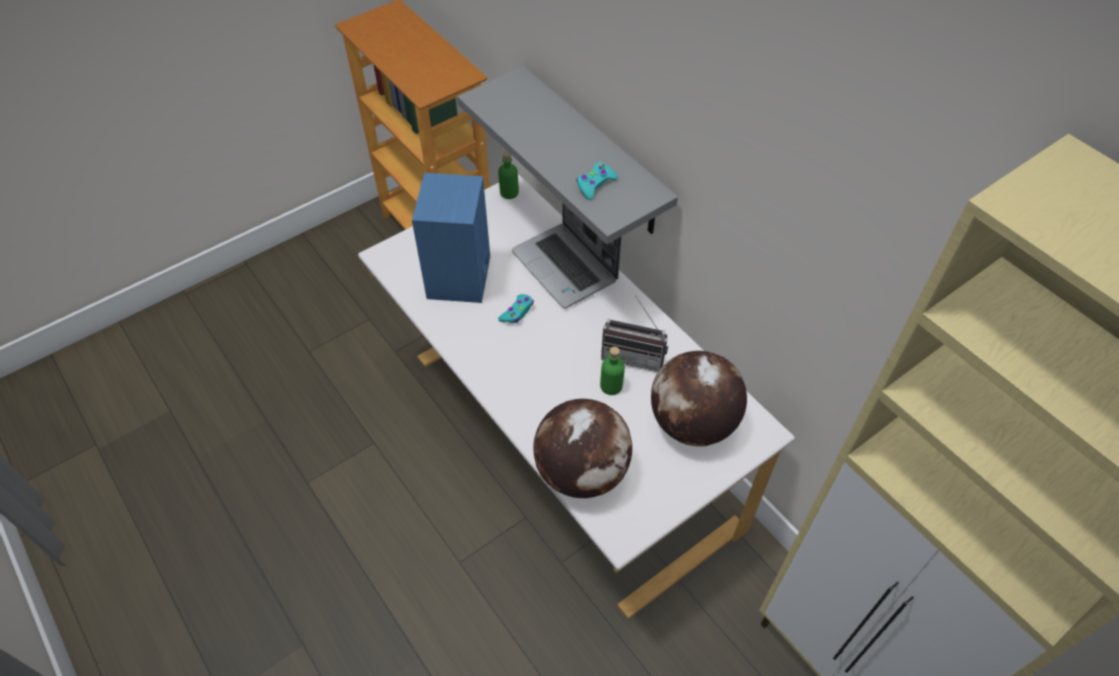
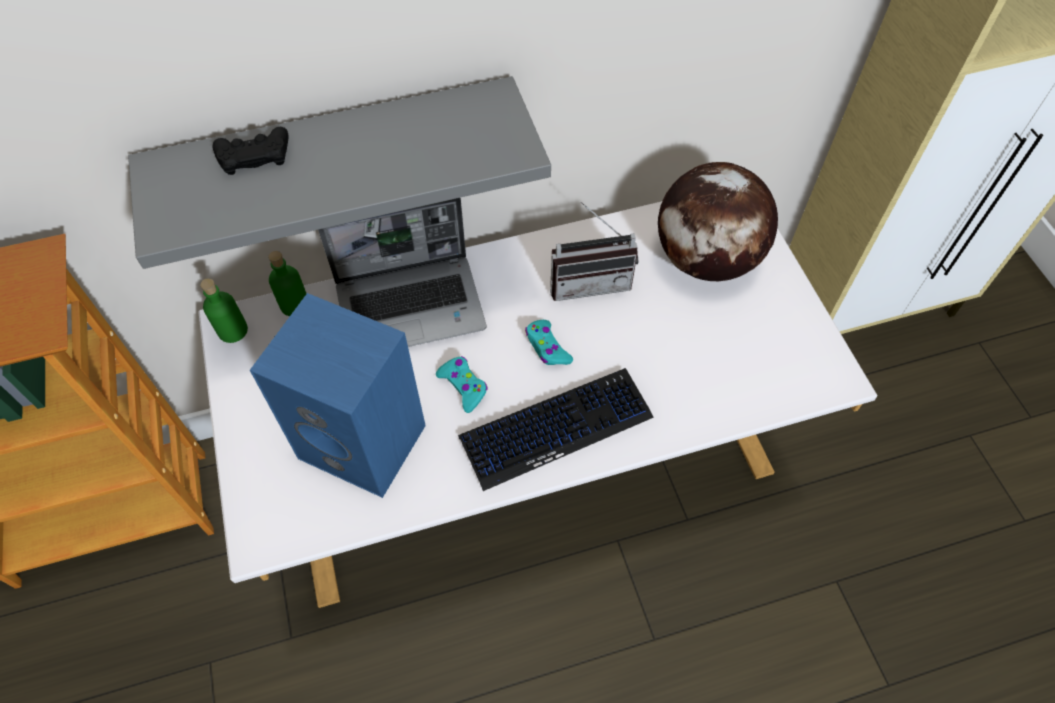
camera: 70 degrees left, 5 degrees up
(506, 369) = (556, 428): none -> keyboard
(546, 110) = (254, 155): none -> black game controller
(582, 472) = (742, 390): globe -> none
(595, 184) = (446, 147): turquoise game controller -> turquoise game controller (547, 347)
(611, 386) = (626, 319): green bottle -> green bottle (294, 304)
(634, 355) = (589, 281): radio -> radio turned 45 degrees clockwise

